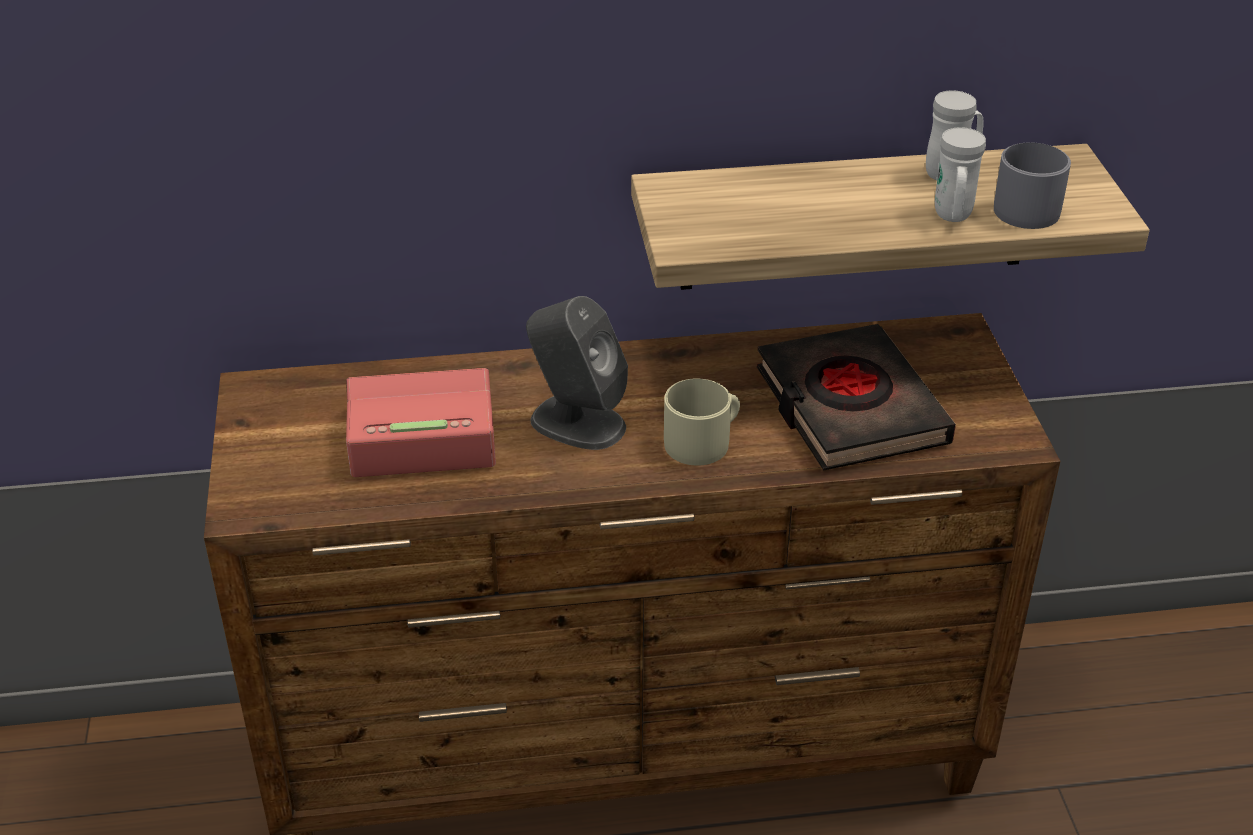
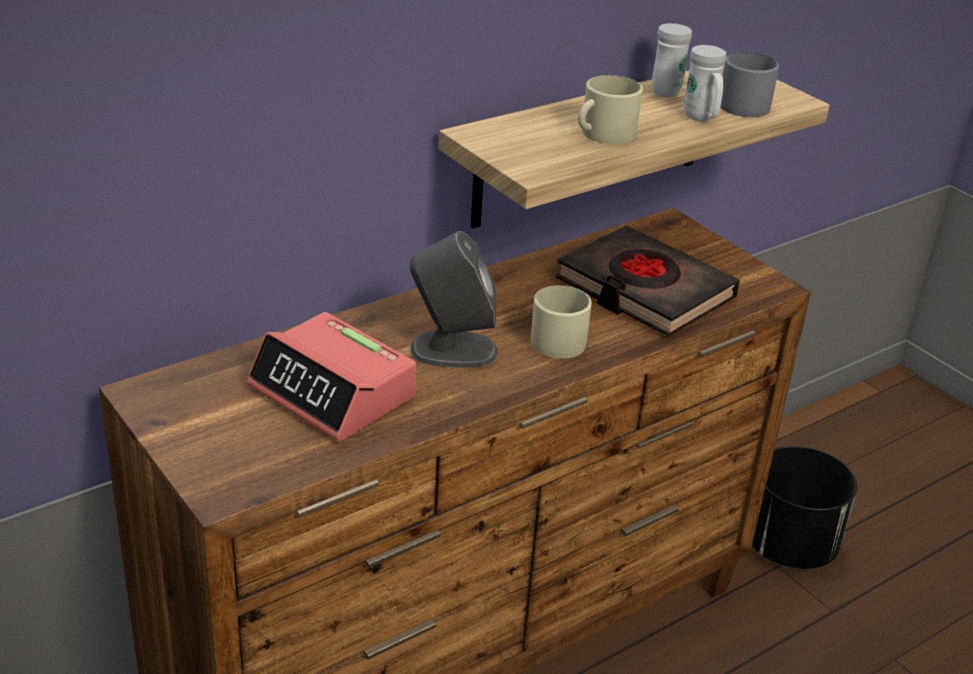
camera: 30 degrees left, 5 degrees down
(421, 437) = (333, 393): alarm clock -> alarm clock turned 105 degrees counterclockwise
(810, 215) = (603, 134): none -> beige mug
(1090, 767) = (788, 546): none -> black planter

